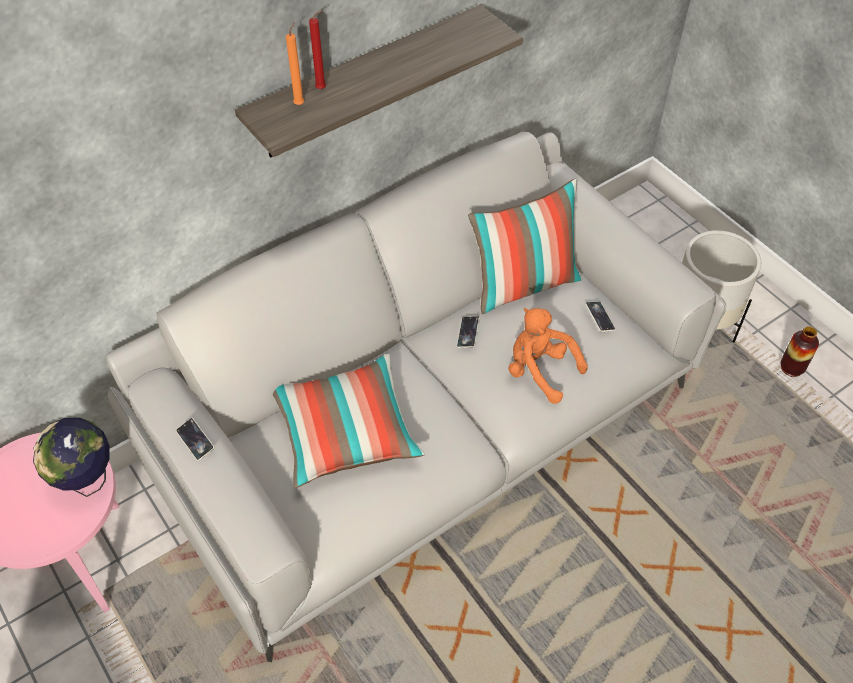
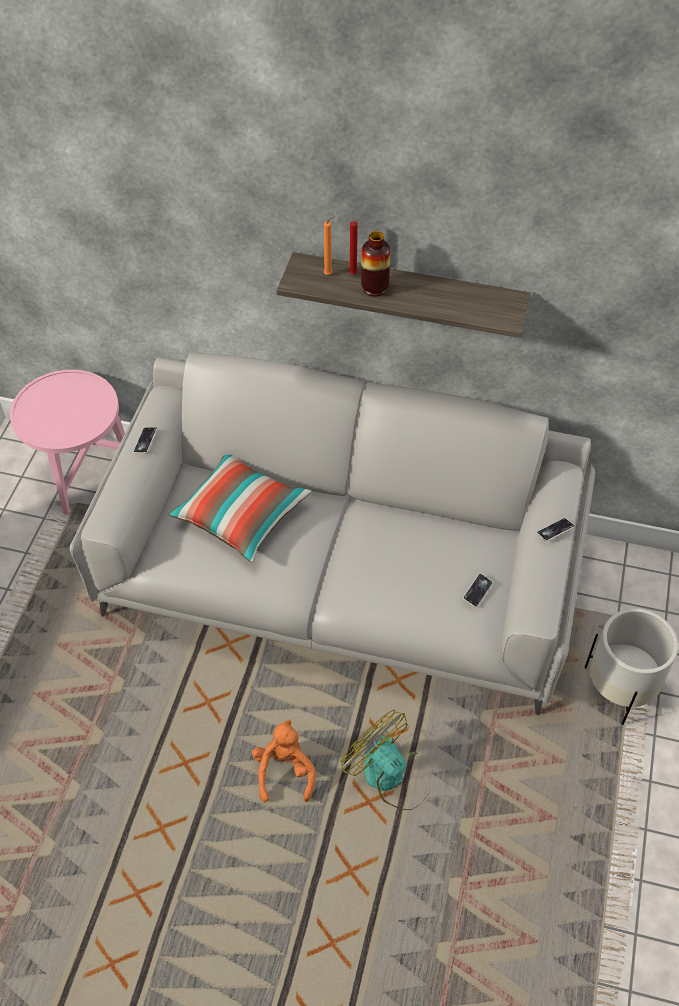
camera: 50 degrees right, 0 degrees up
(87, 482) = (90, 422): globe -> none
(468, 333) = (383, 525): phone -> phone (555, 531)
(524, 284) = (462, 529): pillow -> none
(539, 370) = (395, 587): orange plush toy -> orange plush toy (284, 771)
(657, 530) = (392, 774): none -> fan
(791, 368) = (639, 782): vase -> vase (374, 288)

